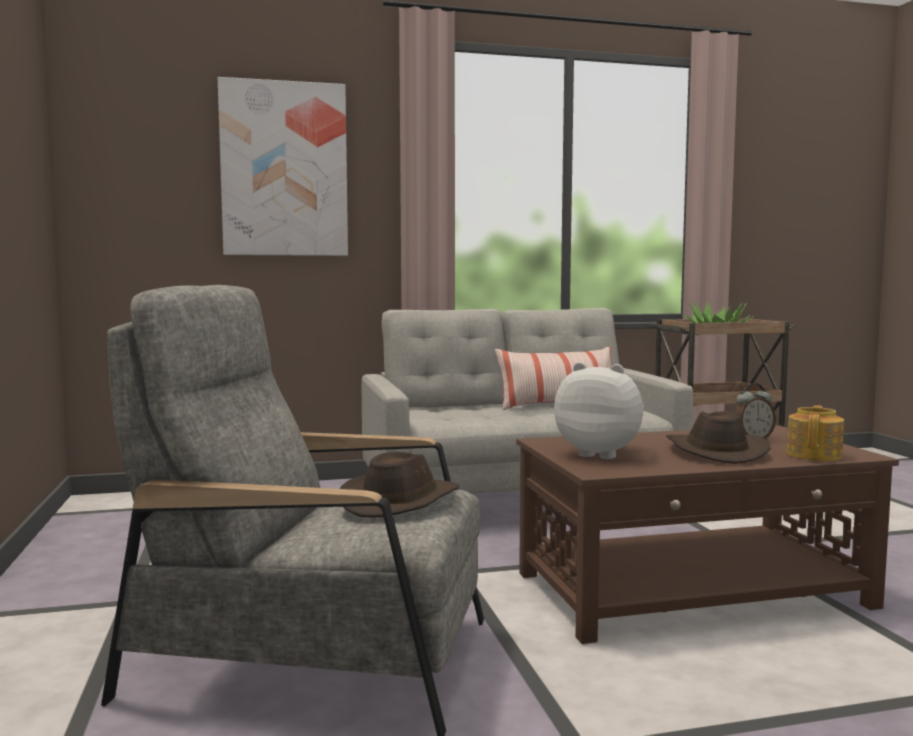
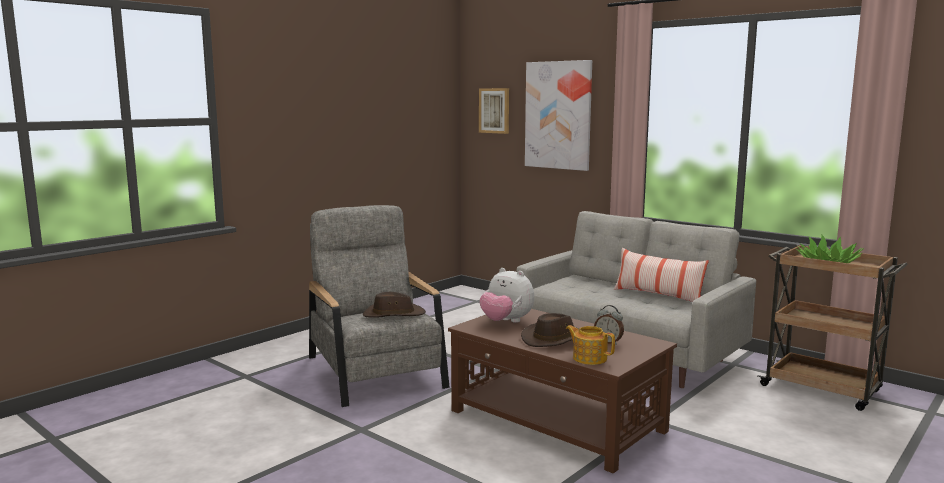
camera: 55 degrees right, 5 degrees up
(142, 159) = (494, 110): none -> picture
(600, 454) = (506, 322): plush toy -> plush toy turned 135 degrees clockwise
(815, 455) = (589, 358): teapot -> teapot turned 135 degrees counterclockwise

